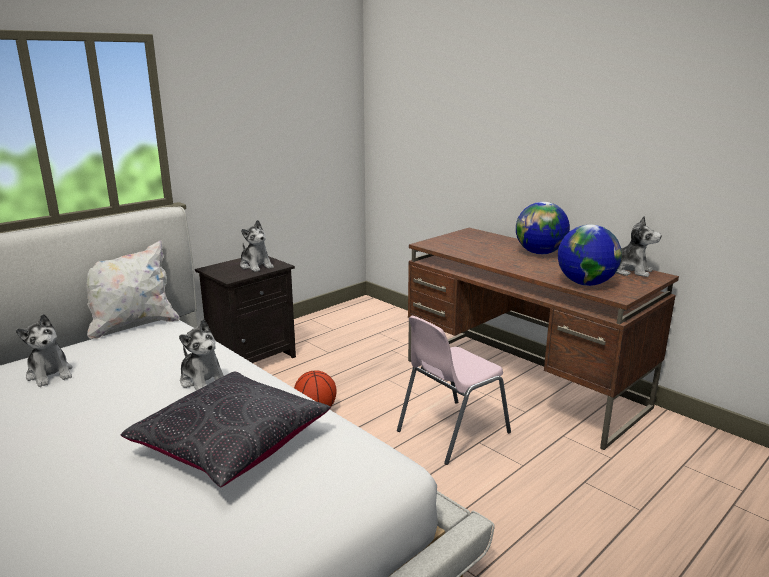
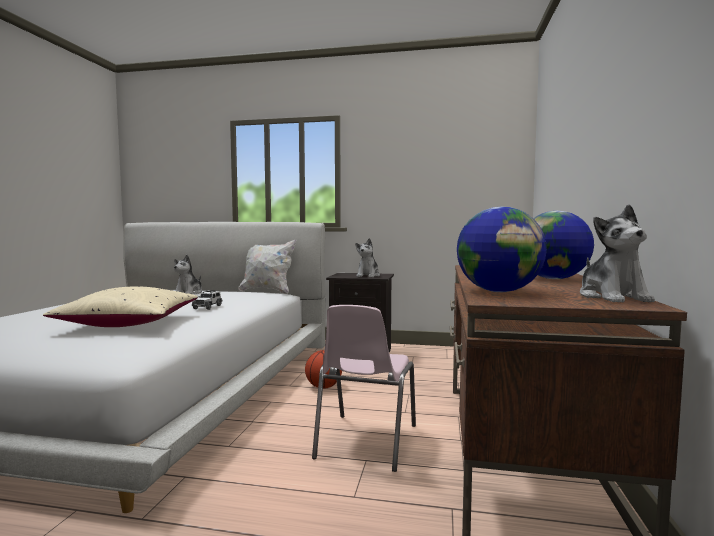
camera: 55 degrees right, 15 degrees down
(203, 380) = (208, 307): plush toy -> toy car
(231, 443) = (129, 323): black pillow -> beige pillow
(451, 432) = (365, 442): pink chair -> pink chair turned 90 degrees counterclockwise

